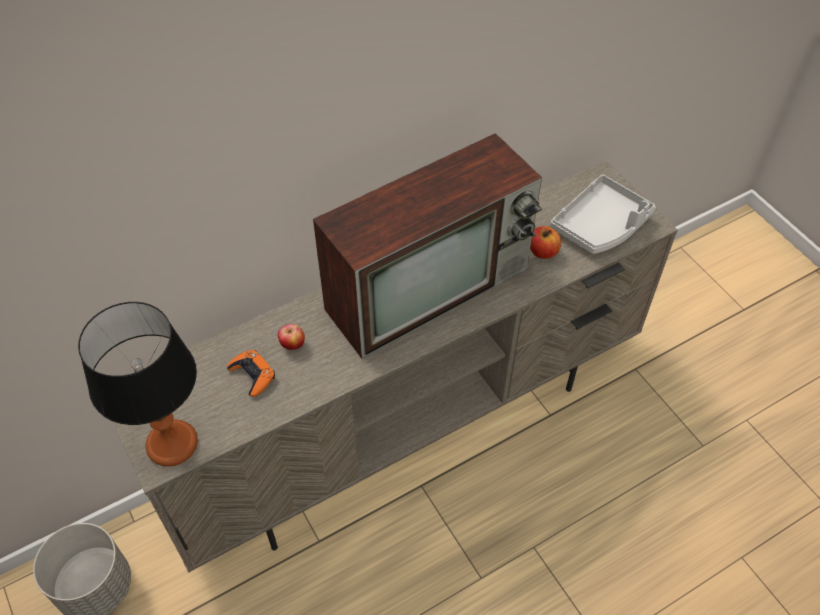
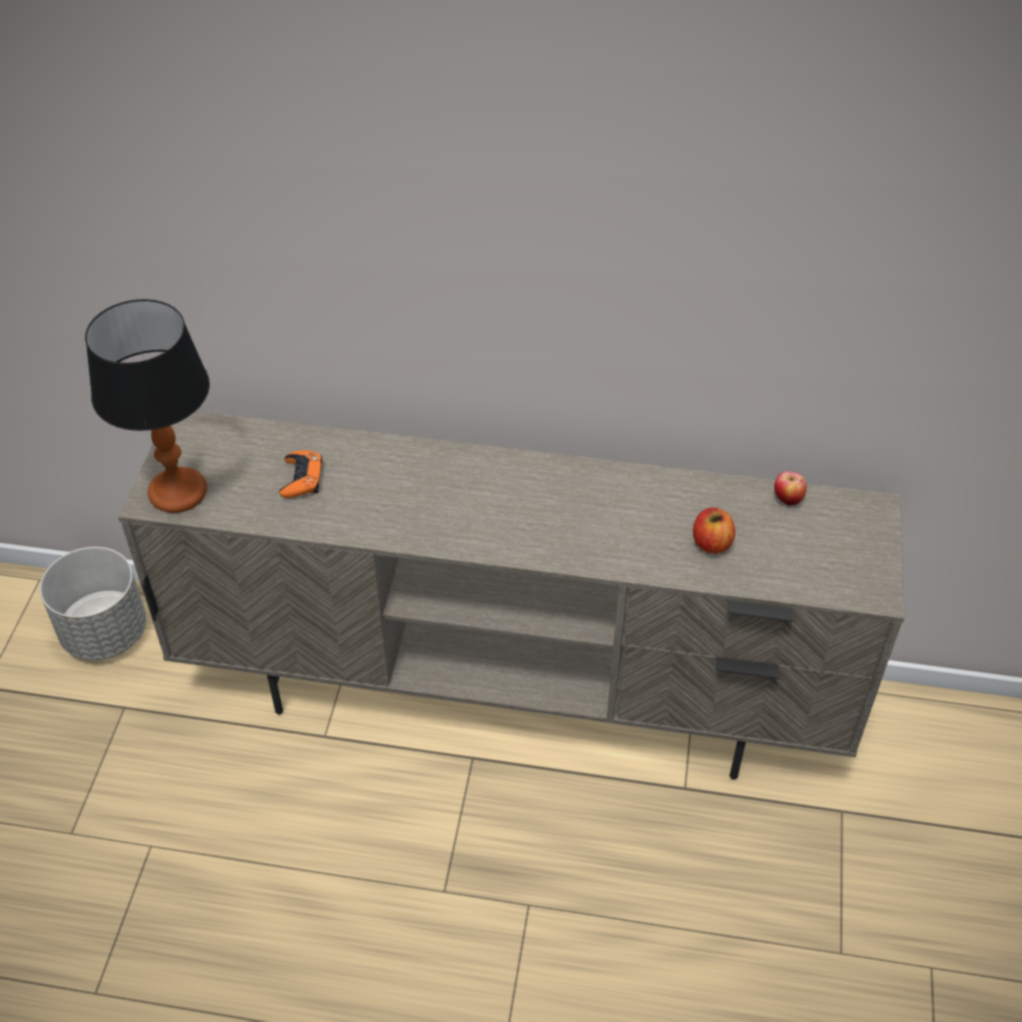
camera: 40 degrees right, 5 degrees down
(292, 345) = (363, 475): apple -> apple (787, 500)
(430, 286) = (552, 503): television -> none
(601, 225) = (811, 557): grey tray -> none

